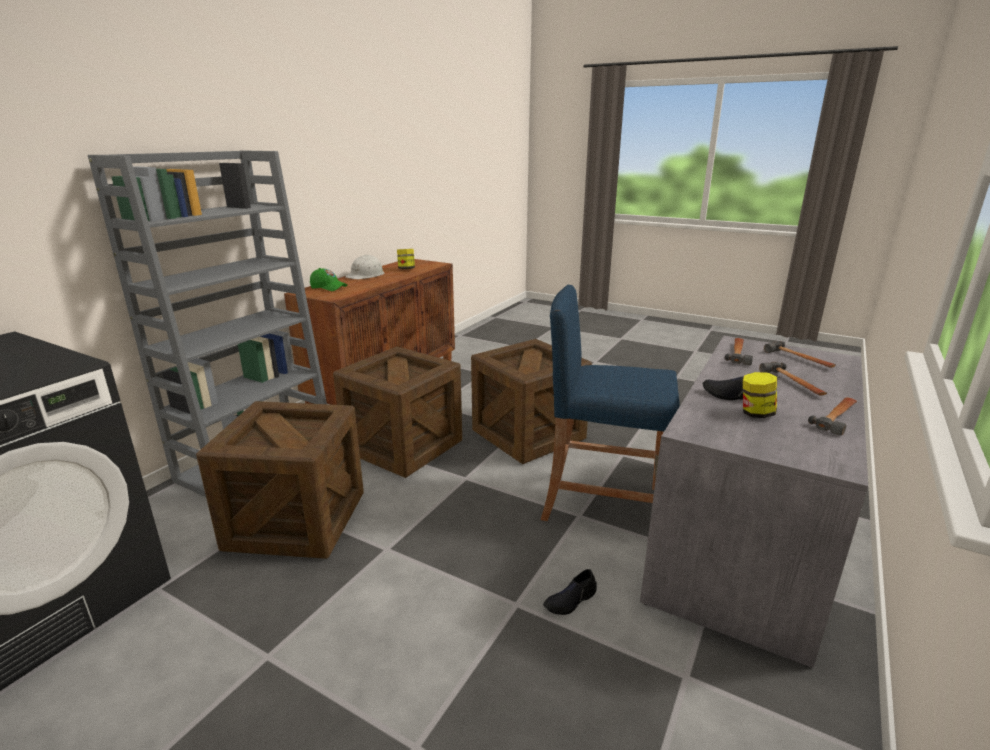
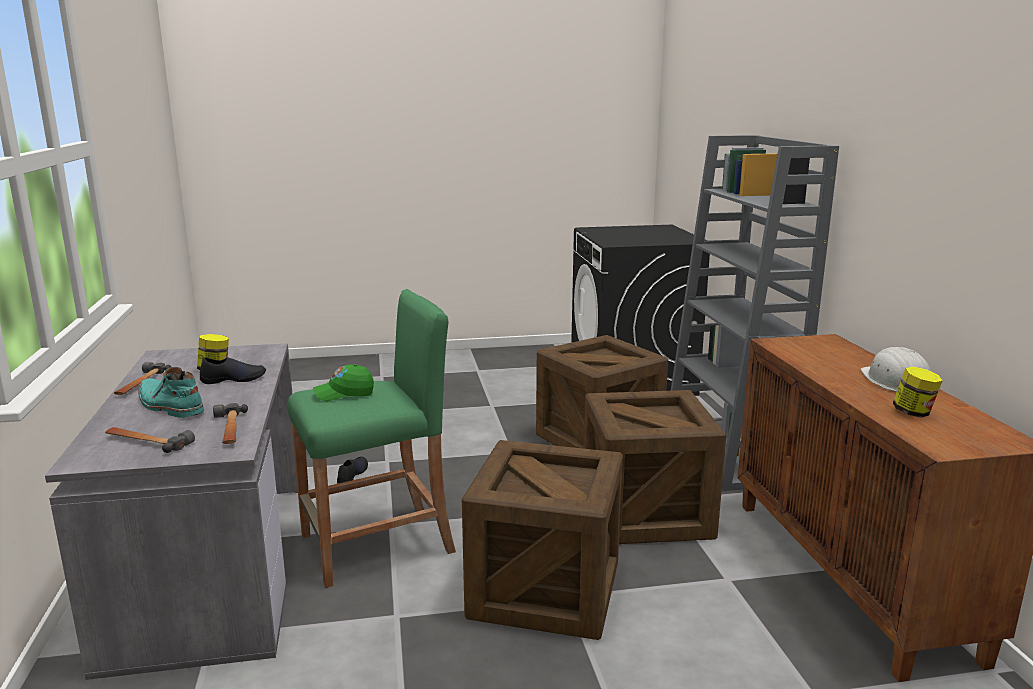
camera: 140 degrees right, 5 degrees down
(328, 288) = (833, 351): green cap -> green cap (344, 394)
(602, 503) = (377, 544): blue stool -> green stool
(793, 383) = (169, 406): hammer -> turquoise boot

